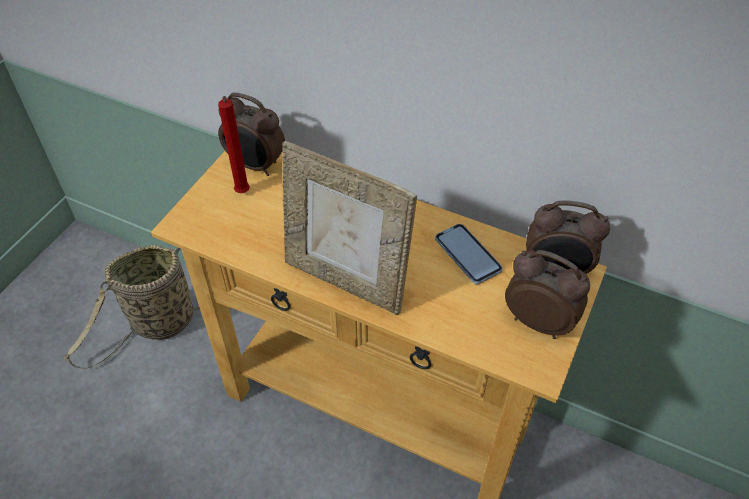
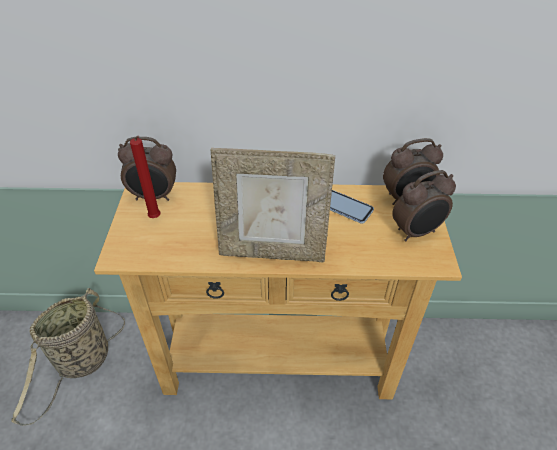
camera: 25 degrees left, 5 degrees down
(538, 321) = (417, 232): alarm clock -> alarm clock turned 150 degrees clockwise

